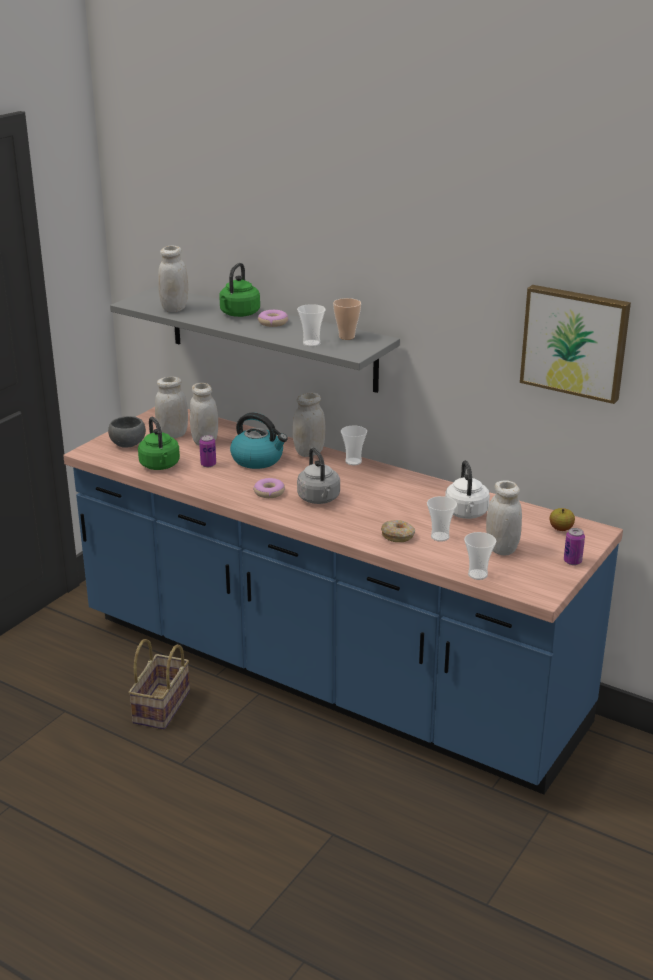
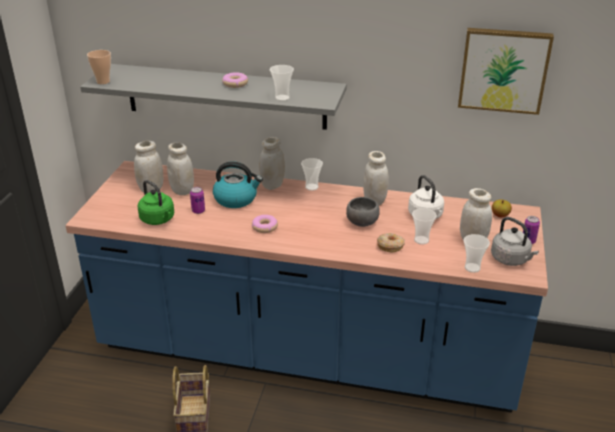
camera: 20 degrees left, 5 degrees up
(128, 444) = (118, 204): grey bowl -> grey bowl (361, 222)
(174, 308) = (141, 82): white jar -> white jar (374, 201)
(239, 314) = (200, 80): green kettle -> none
(319, 499) = (308, 225): grey kettle -> grey kettle (511, 259)
(346, 337) = (305, 88): cup -> cup (103, 81)

